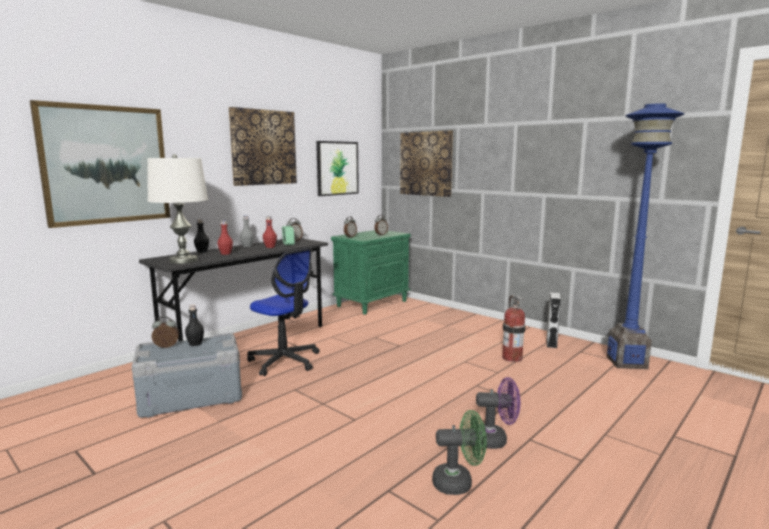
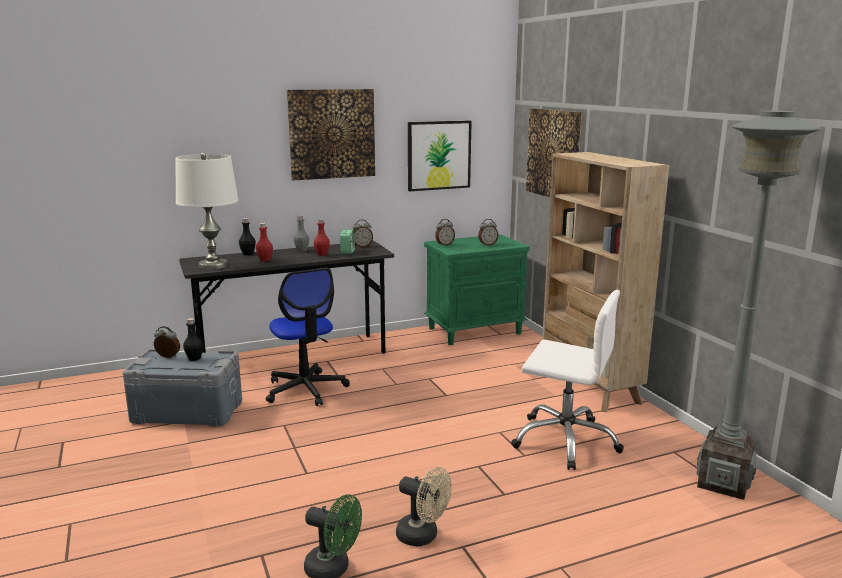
camera: 25 degrees right, 5 degrees up
(106, 165) = (146, 161): picture -> none
(486, 324) = (589, 386): none -> beige bookcase
(495, 440) = (423, 536): purple fan -> beige fan
(512, 358) = (565, 440): fire extinguisher -> white office chair
(551, 343) = (646, 431): grey speaker -> none
(626, 362) = (723, 482): blue floor lamp -> grey floor lamp

